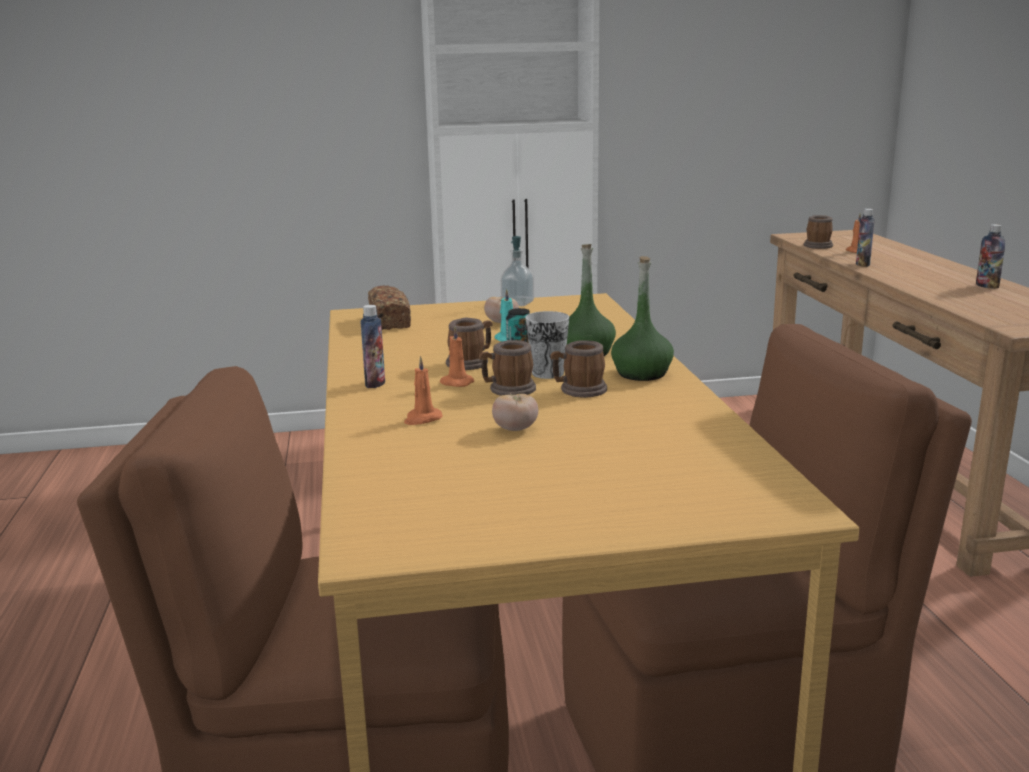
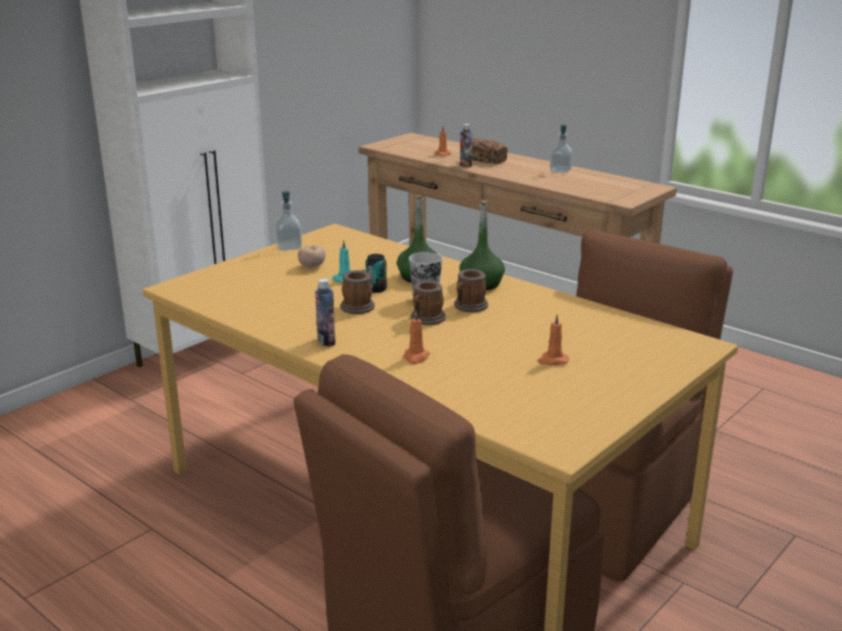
camera: 40 degrees left, 5 degrees up
(390, 322) = (222, 287): bread -> bread (486, 160)
(456, 383) = (381, 324): orange candle -> orange candle (552, 360)
(515, 429) = (485, 345): tomato -> none
(819, 245) = (410, 152): mug -> none
(987, 286) = (560, 171): bottle -> soap dispenser

